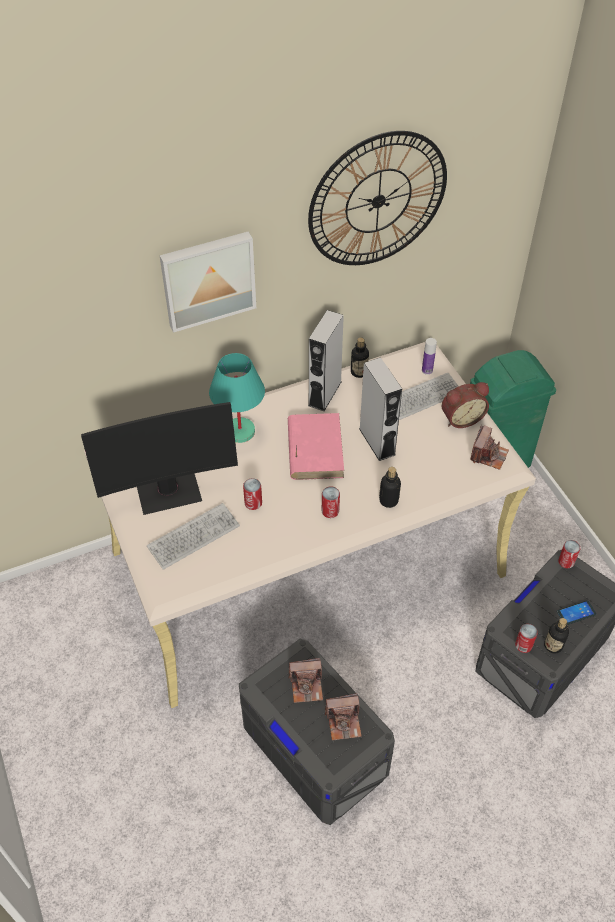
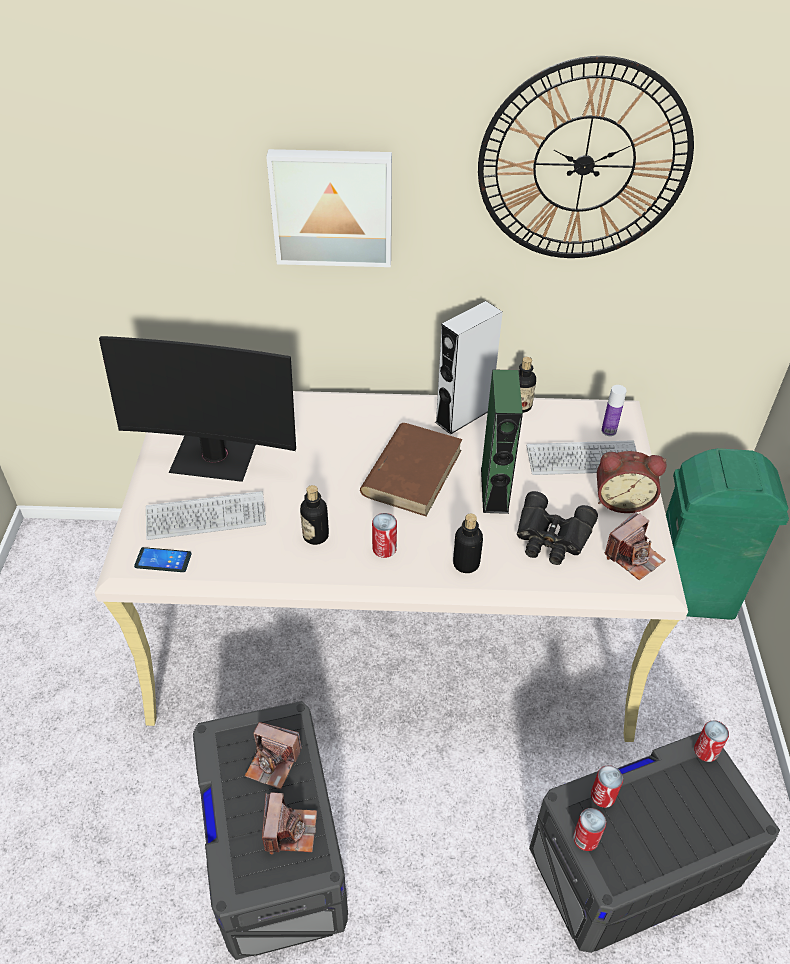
camera: 25 degrees right, 5 degrees down
(241, 431) = (338, 423): turquoise table lamp -> none
(253, 503) = (299, 505): can -> can (602, 796)
(315, 449) = (412, 471): pink book -> brown book
(344, 722) = (290, 830): camera -> camera turned 105 degrees counterclockwise
(377, 441) = (494, 490): grey speaker -> green speaker
(432, 461) = (551, 537): none -> black binoculars
(553, 645) = (629, 858): bottle -> bottle (315, 535)
(576, 613) = (686, 827): phone -> phone (163, 560)

